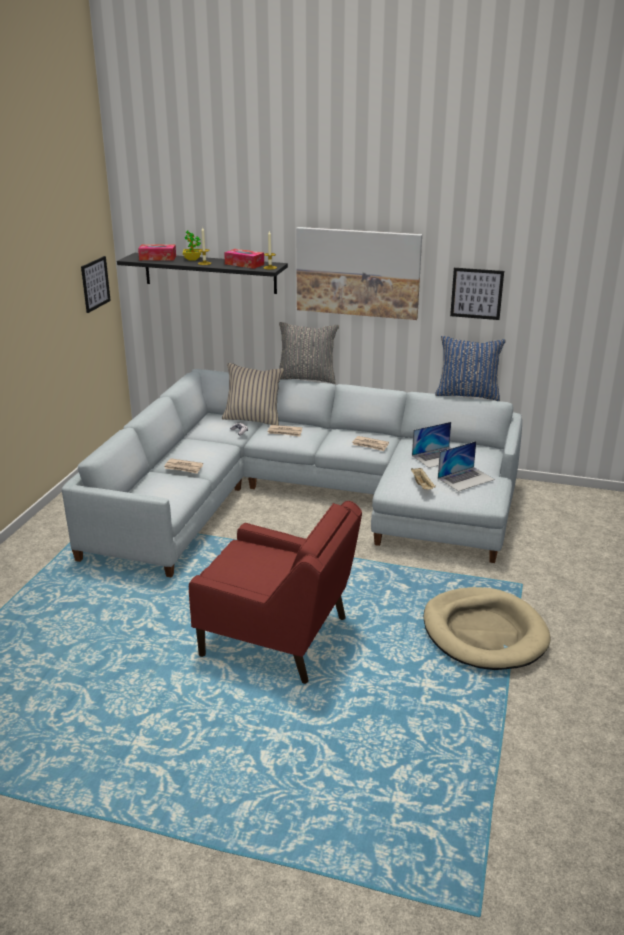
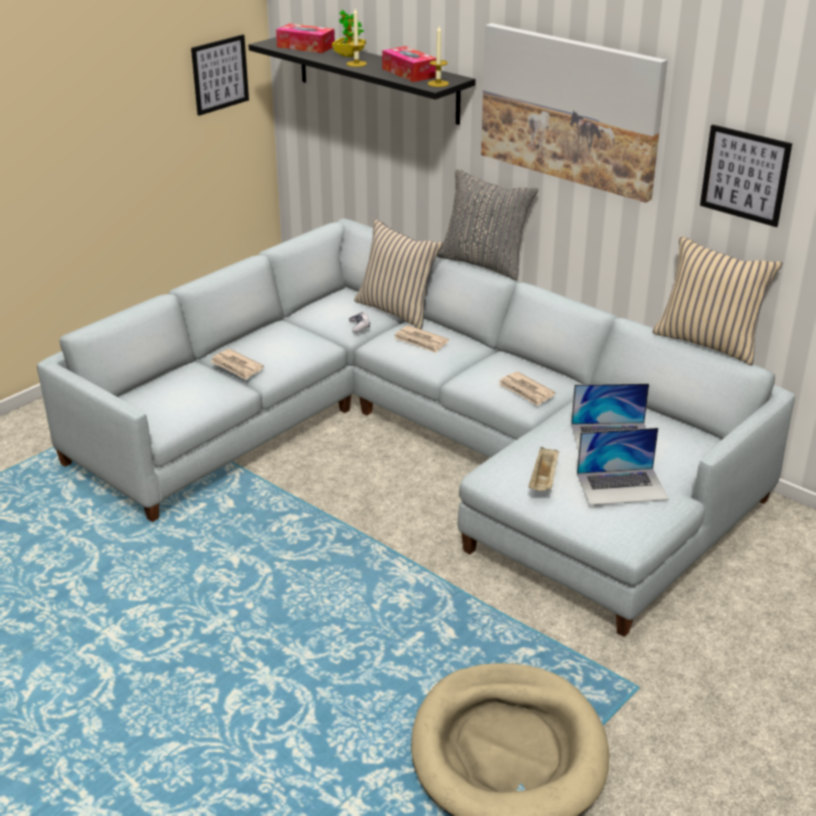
camera: 25 degrees right, 5 degrees up
(277, 638) = (210, 658): red armchair -> none
(467, 395) = (708, 342): blue pillow -> beige pillow

